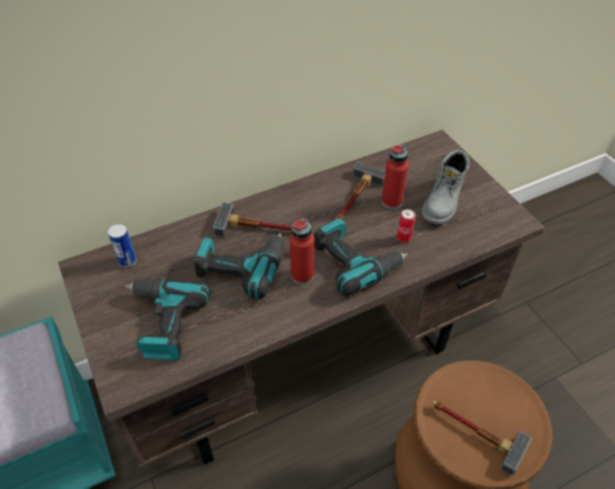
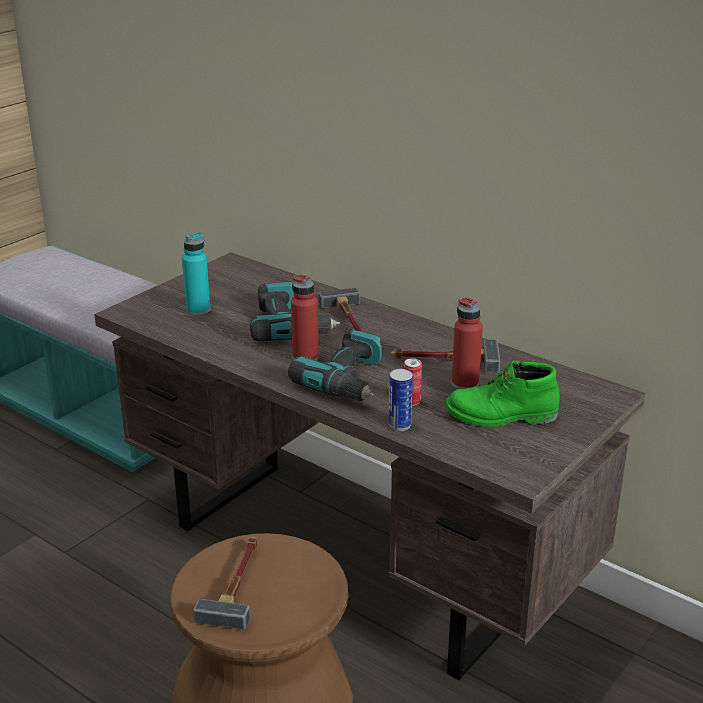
camera: 65 degrees right, 20 degrees down
(128, 261) = (254, 277): can -> can (399, 425)
(163, 323) = (198, 310): power drill -> turquoise bottle
(443, 202) = (501, 417): grey boot -> green boot

